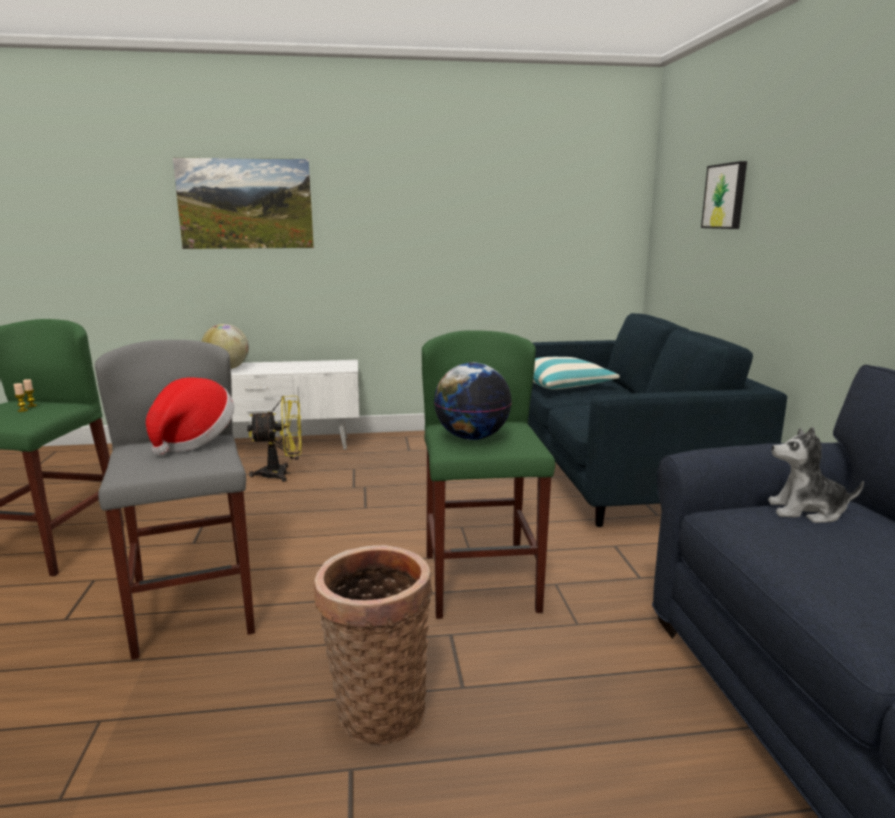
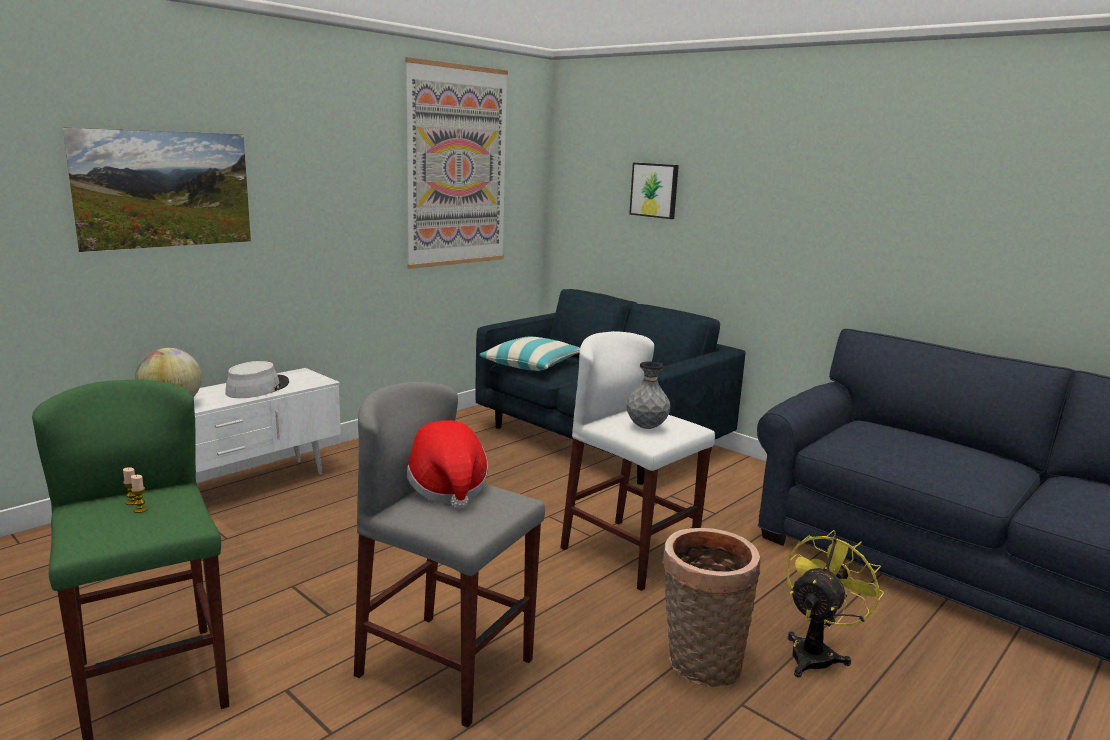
camera: 40 degrees left, 0 degrees up
(282, 474) = (296, 518): yellow fan -> yellow fan (816, 653)
(297, 367) = (257, 388): none -> grey hat
(472, 437) = (646, 427): globe -> grey vase
(480, 582) = (629, 553): green stool -> white stool
(528, 185) = (457, 167): none -> picture
(806, 511) = (863, 432): plush toy -> none

